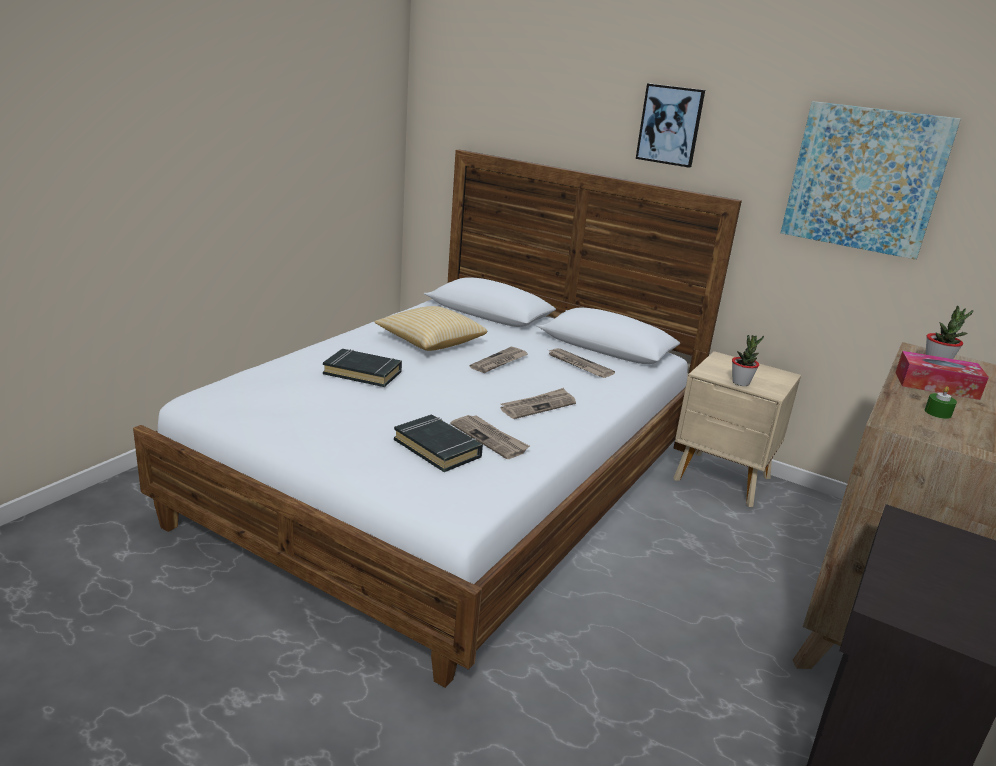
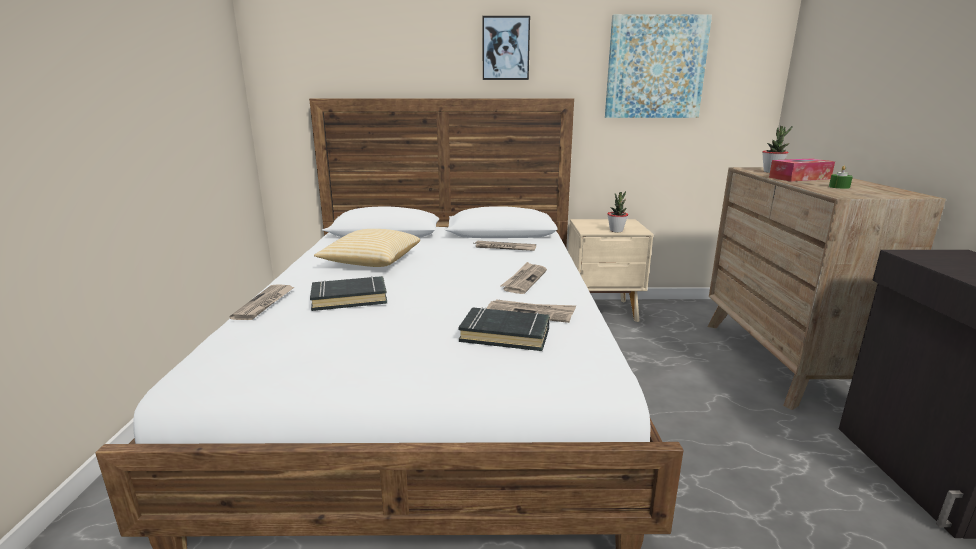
camera: 30 degrees left, 5 degrees down
(499, 362) = (448, 261): newspaper -> newspaper (265, 304)

